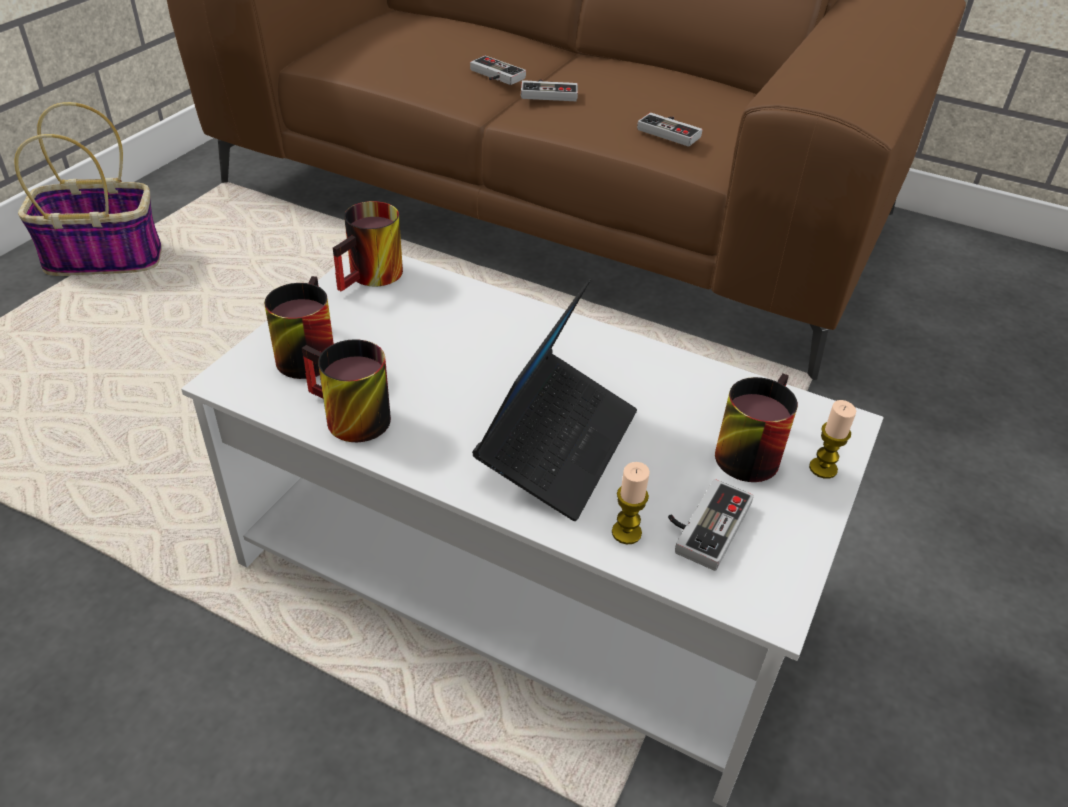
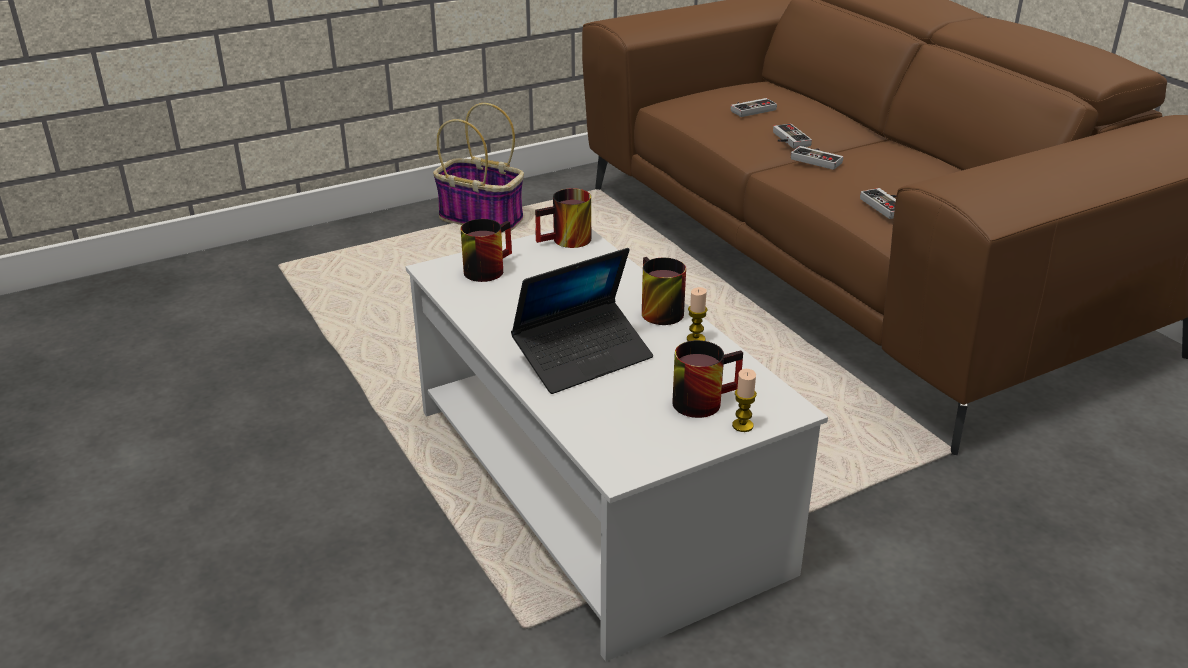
camera: 35 degrees right, 10 degrees down
(345, 418) = (476, 306): mug -> mug (655, 311)
(626, 532) = (575, 409): candle -> candle (696, 339)
(703, 524) = (626, 422): game controller -> game controller (750, 109)

